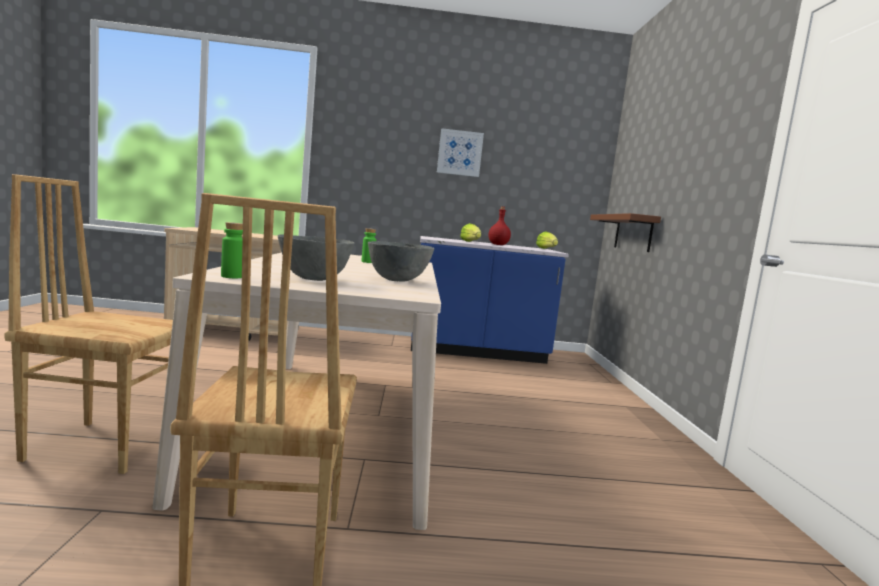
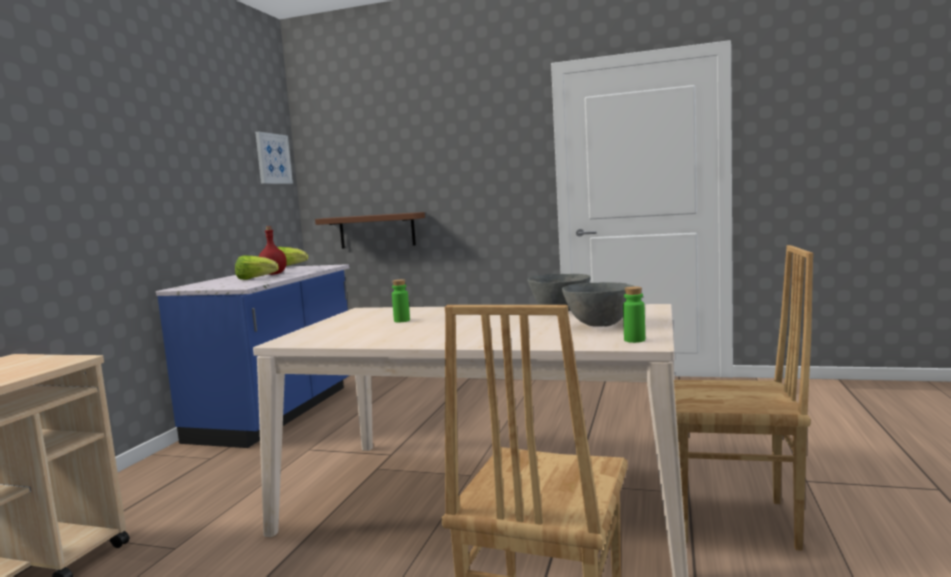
camera: 70 degrees left, 0 degrees up
(460, 153) = (169, 160): picture -> picture (273, 158)

